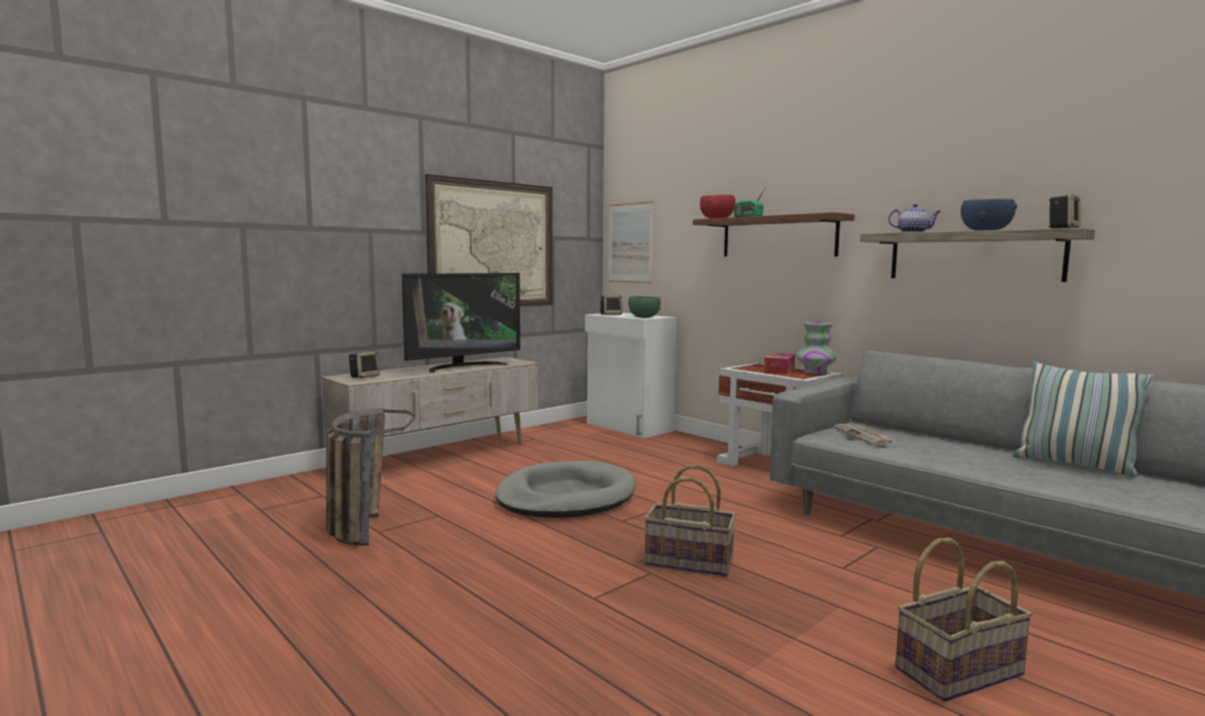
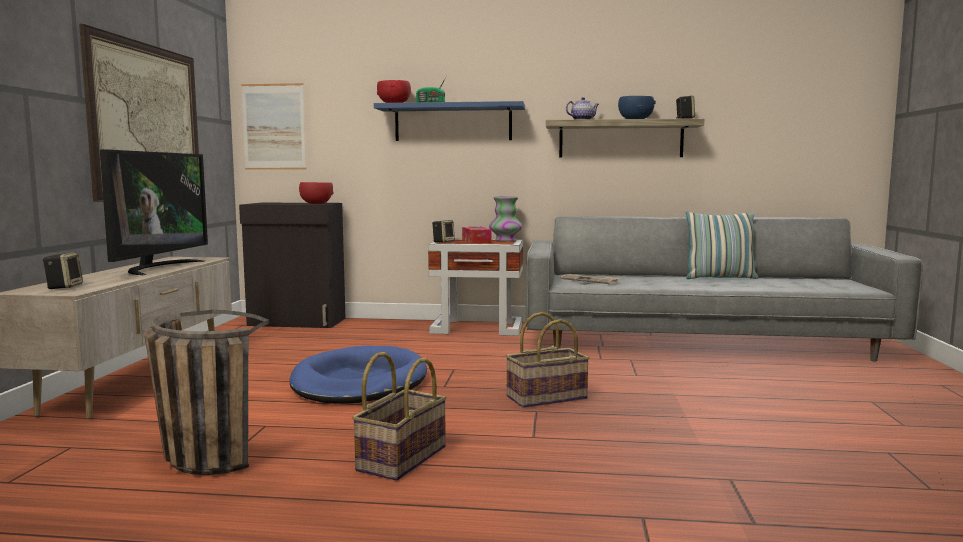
camera: 40 degrees left, 0 degrees up
(566, 497) = (359, 382): grey dog bed -> blue dog bed
(611, 314) = (270, 203): speaker -> speaker (443, 242)
(629, 427) = (297, 322): white cabinet -> black cabinet
(643, 317) = (316, 203): green bowl -> red bowl
(778, 237) = (453, 123): brown shelf -> blue shelf
(957, 670) = (776, 405): basket -> basket (401, 458)

